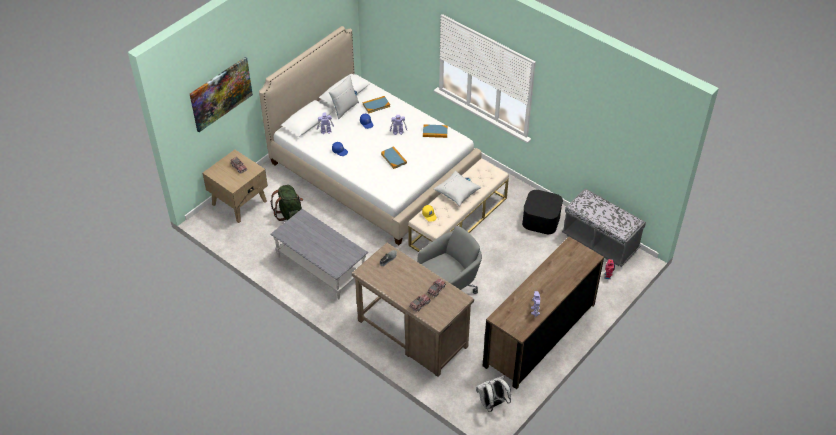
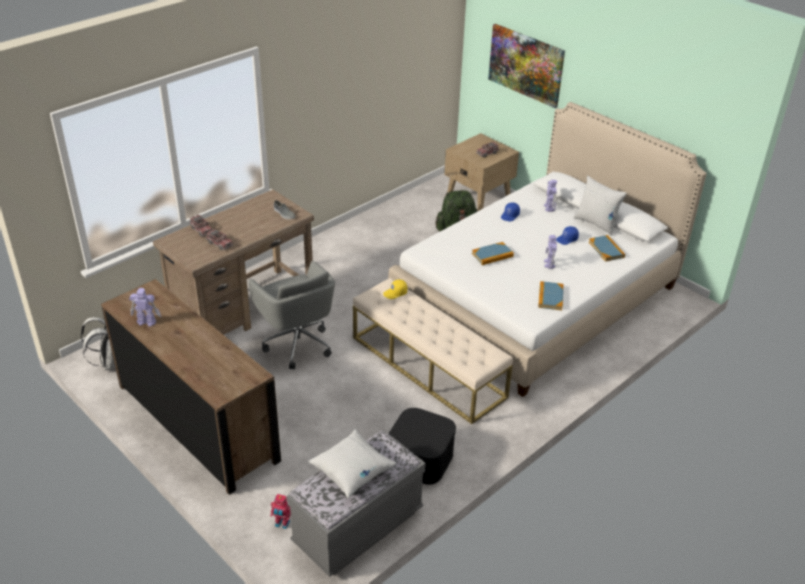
camera: 95 degrees right, 10 degrees down
(321, 266) = (368, 248): grey coffee table -> none
(457, 193) = (437, 323): grey pillow -> grey pillow (352, 471)

